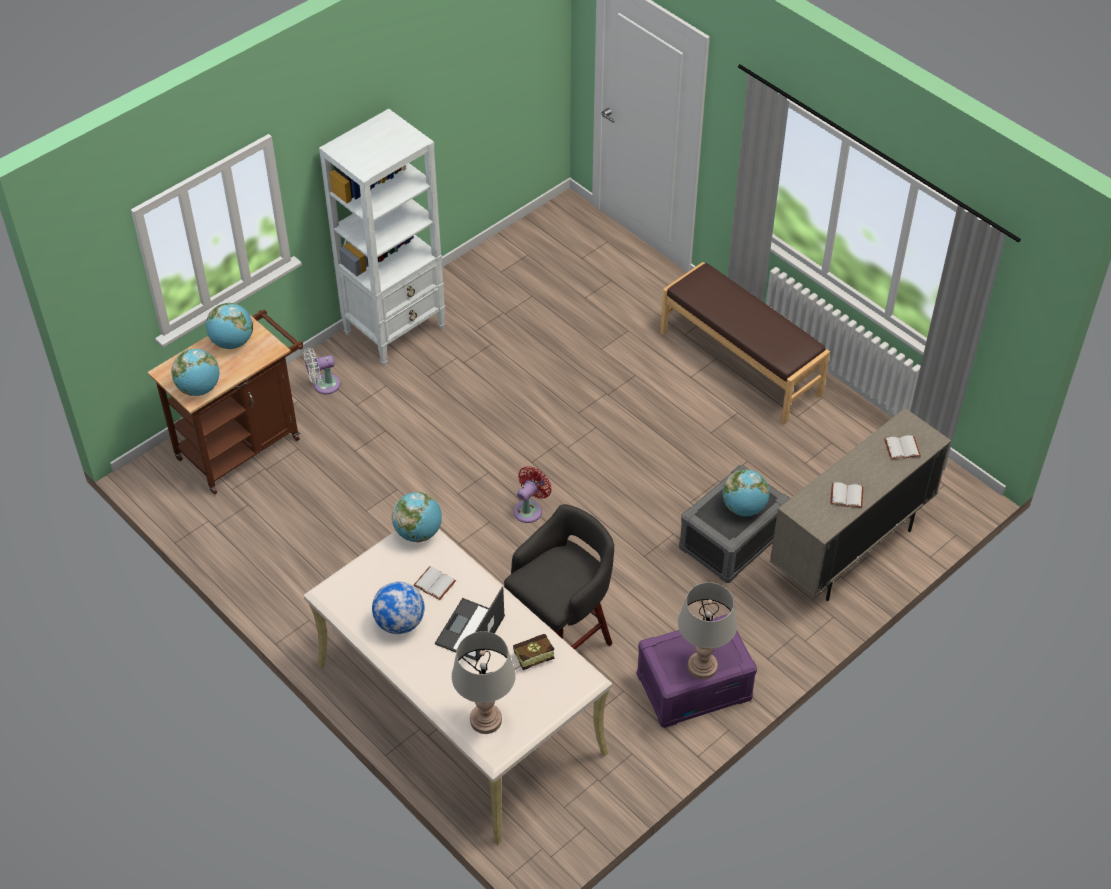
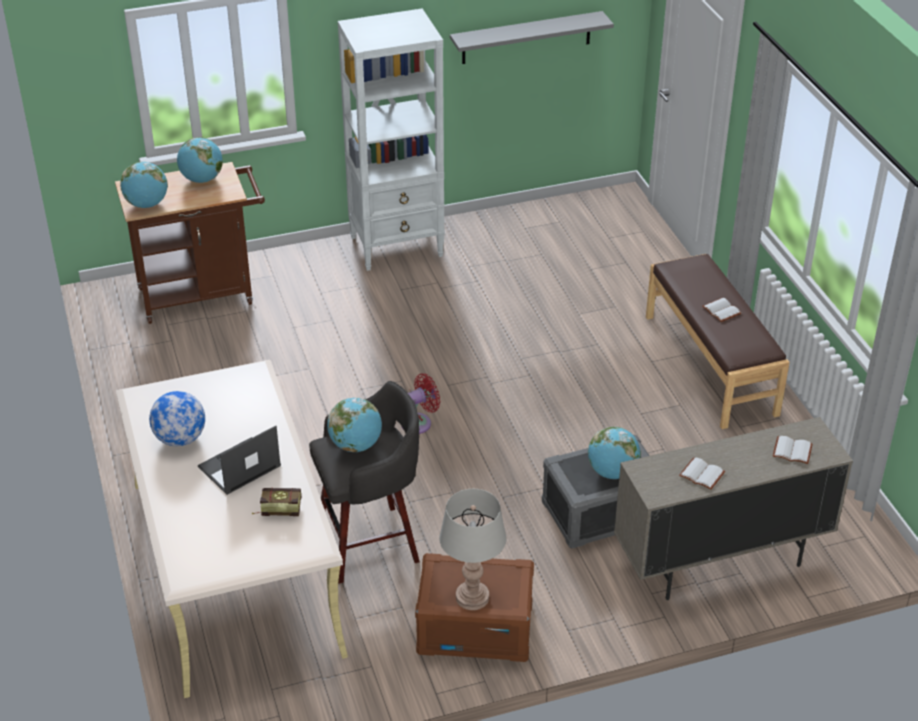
camera: 25 degrees right, 10 degrees down
(323, 385) = (303, 269): white fan -> none
(418, 532) = (254, 373): globe -> globe (356, 445)
(433, 584) = (235, 418): white book -> white book (720, 311)
(474, 99) = (526, 38): none -> grey shelf
(486, 720) = (195, 547): grey table lamp -> none
(694, 686) = (475, 628): purple storage box -> brown storage box

